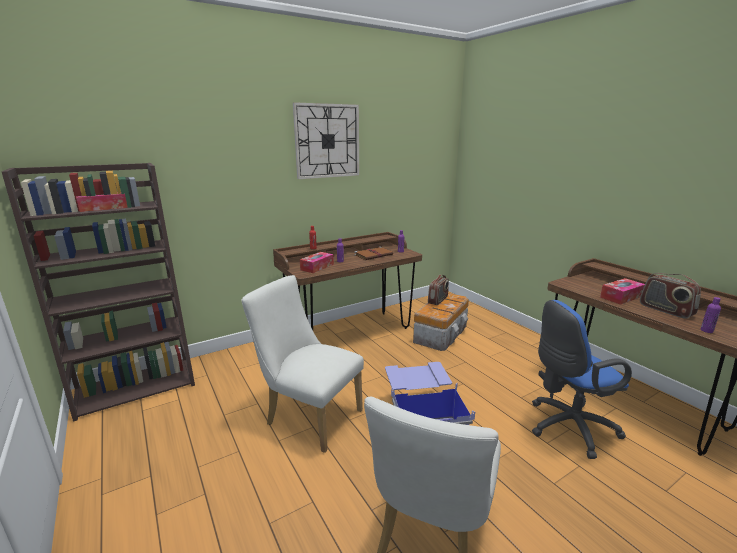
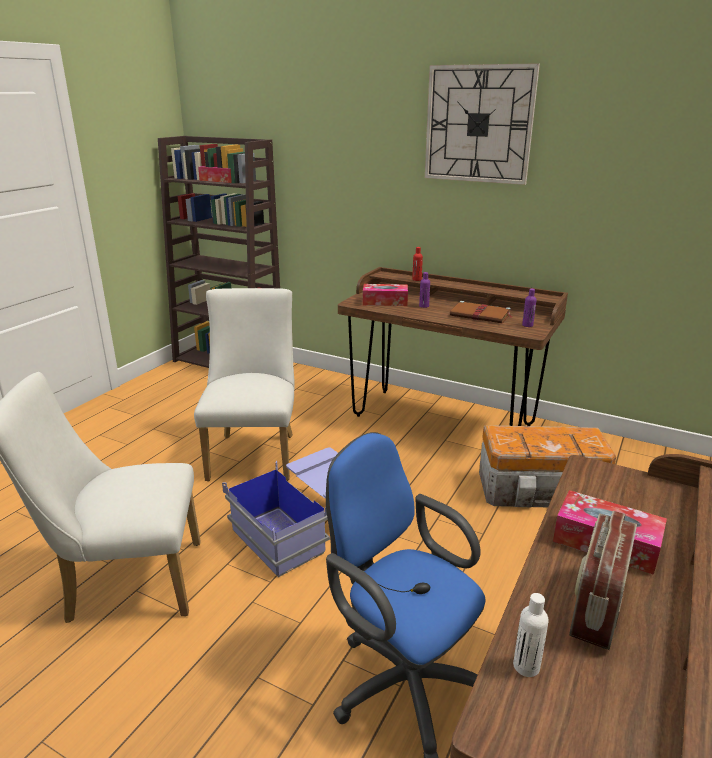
camera: 60 degrees right, 5 degrees up
(438, 300) = (555, 432): radio -> none
(706, 330) = (526, 666): purple bottle -> white bottle

